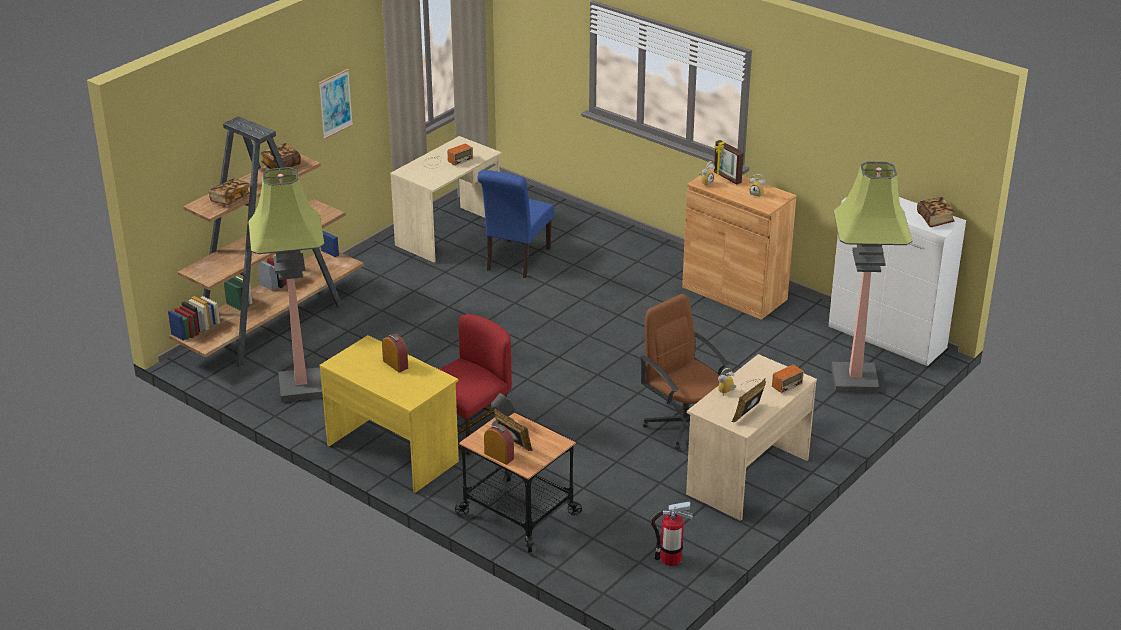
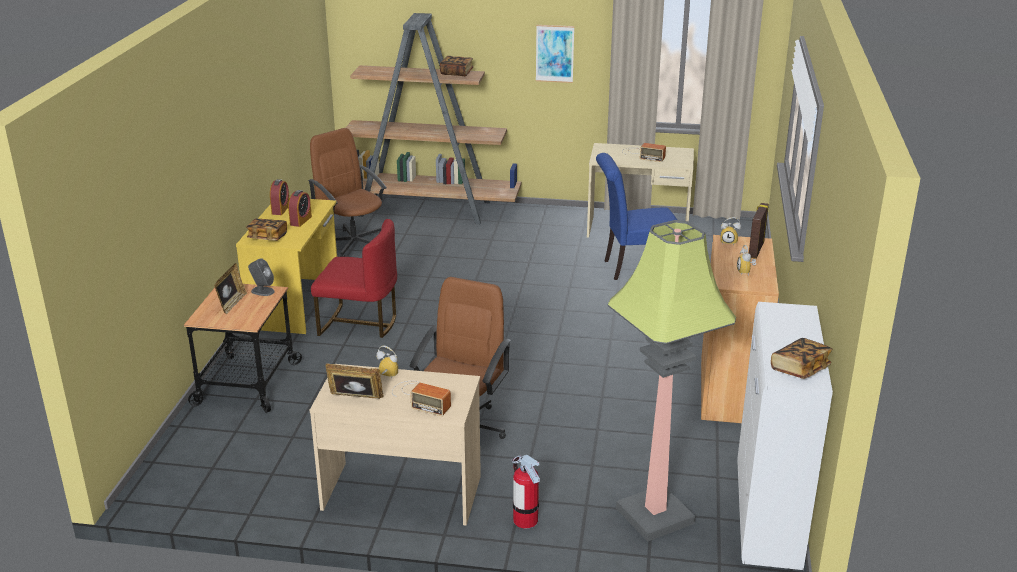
camera: 60 degrees right, 5 degrees down
(230, 199) = (385, 73): book -> book (267, 237)
(300, 387) = (353, 244): floor lamp -> brown office chair
(499, 456) = (210, 303): alarm clock -> alarm clock (280, 209)
(670, 559) = (227, 485): fire extinguisher -> fire extinguisher (525, 520)

